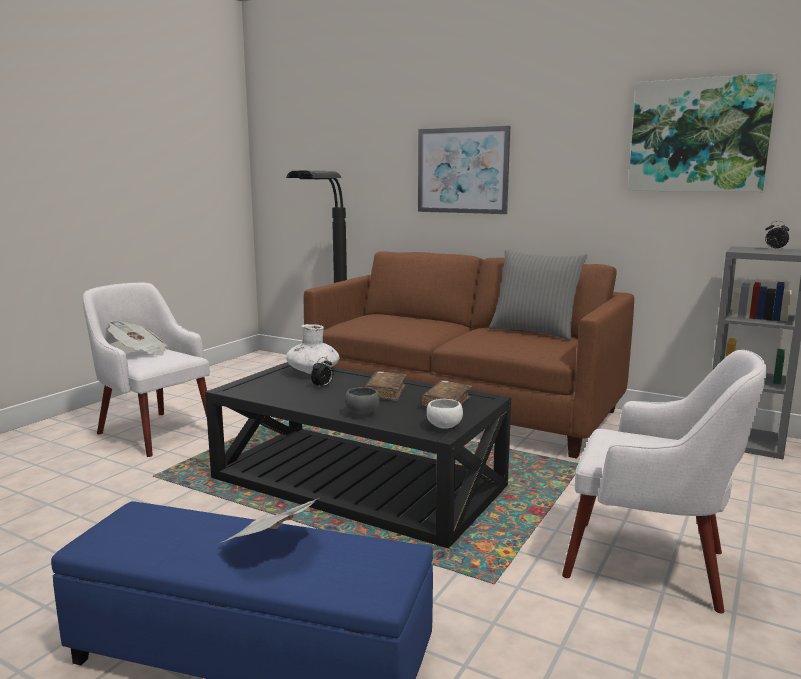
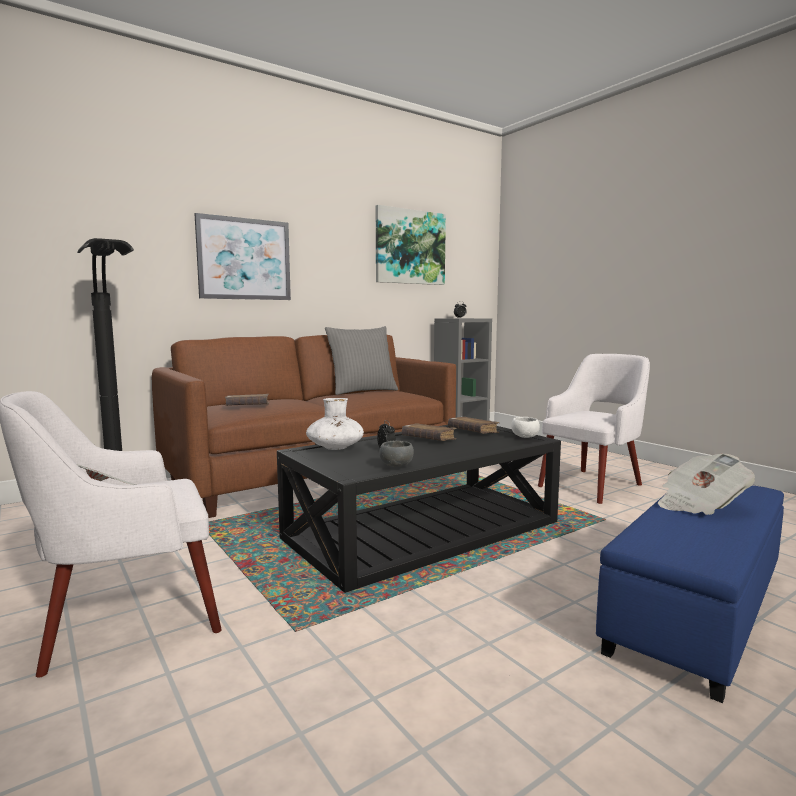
camera: 65 degrees left, 5 degrees down
(362, 413) = (478, 448): grey bowl -> grey bowl (397, 466)
(379, 320) = (247, 406): none -> brown book

